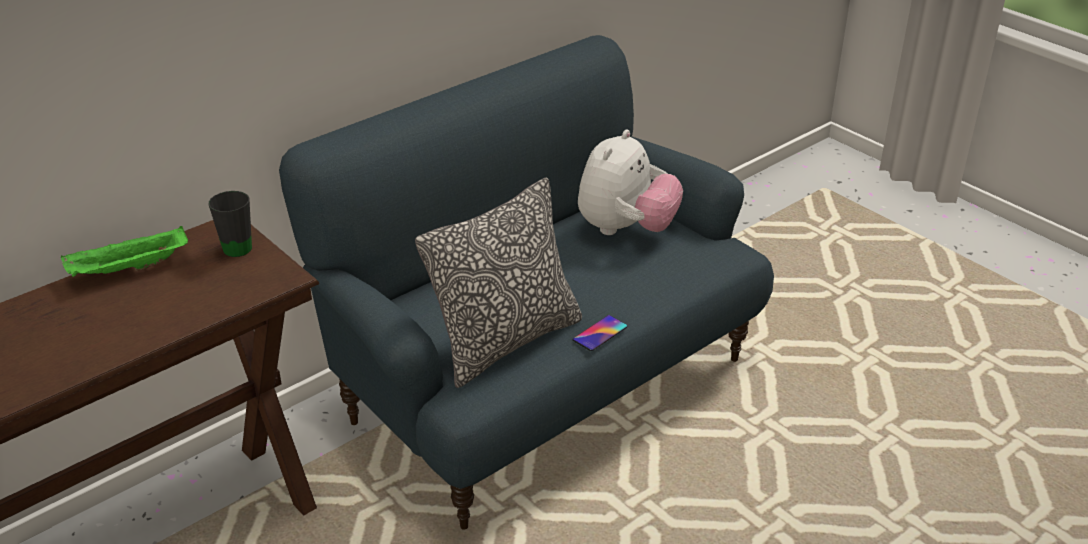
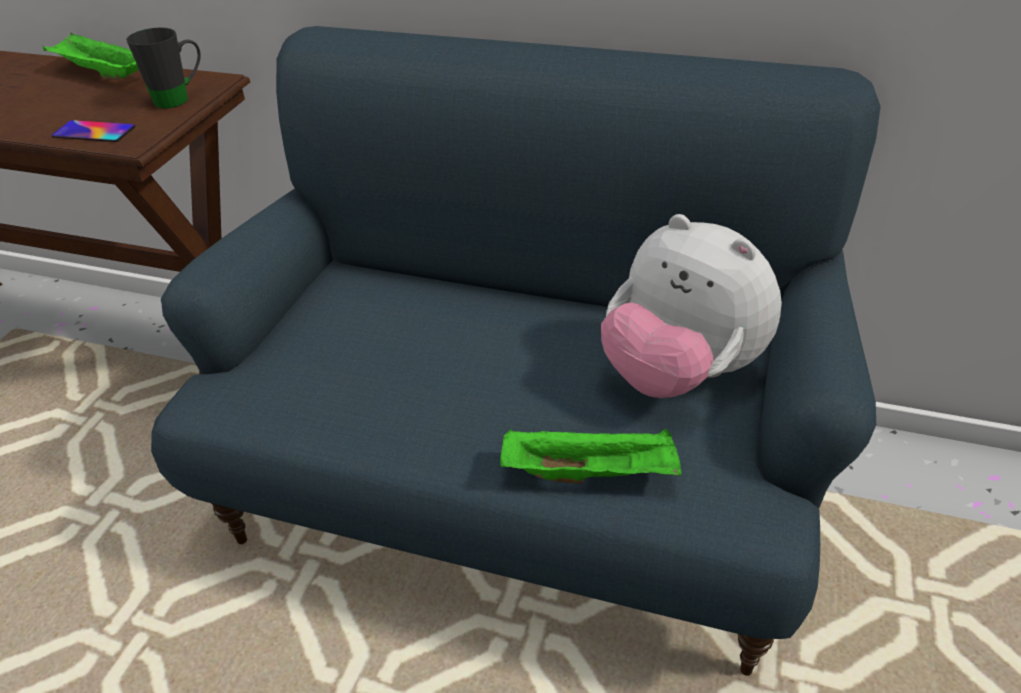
camera: 60 degrees right, 5 degrees up
(506, 341) = (337, 380): pillow -> none
(600, 333) = (414, 455): phone -> phone (94, 132)
(626, 229) = (680, 373): plush toy -> plush toy turned 45 degrees clockwise
(668, 283) = (592, 473): none -> green tray

